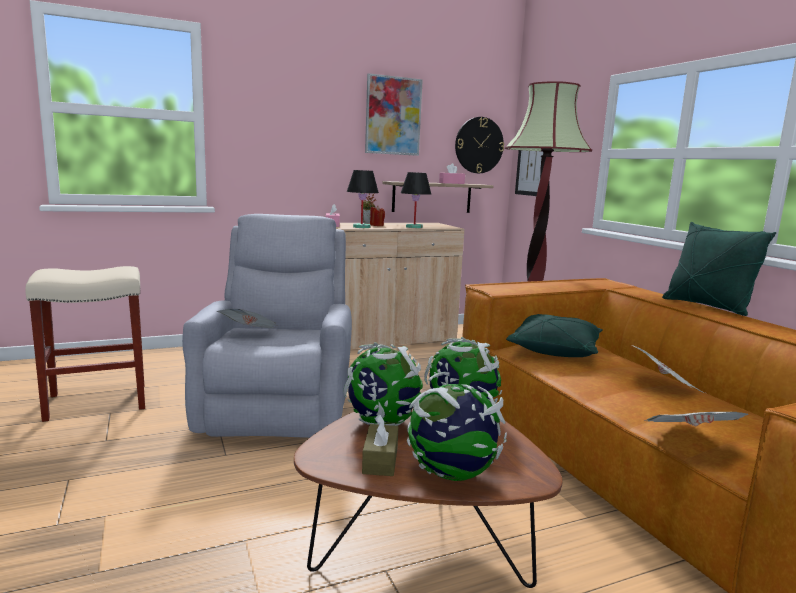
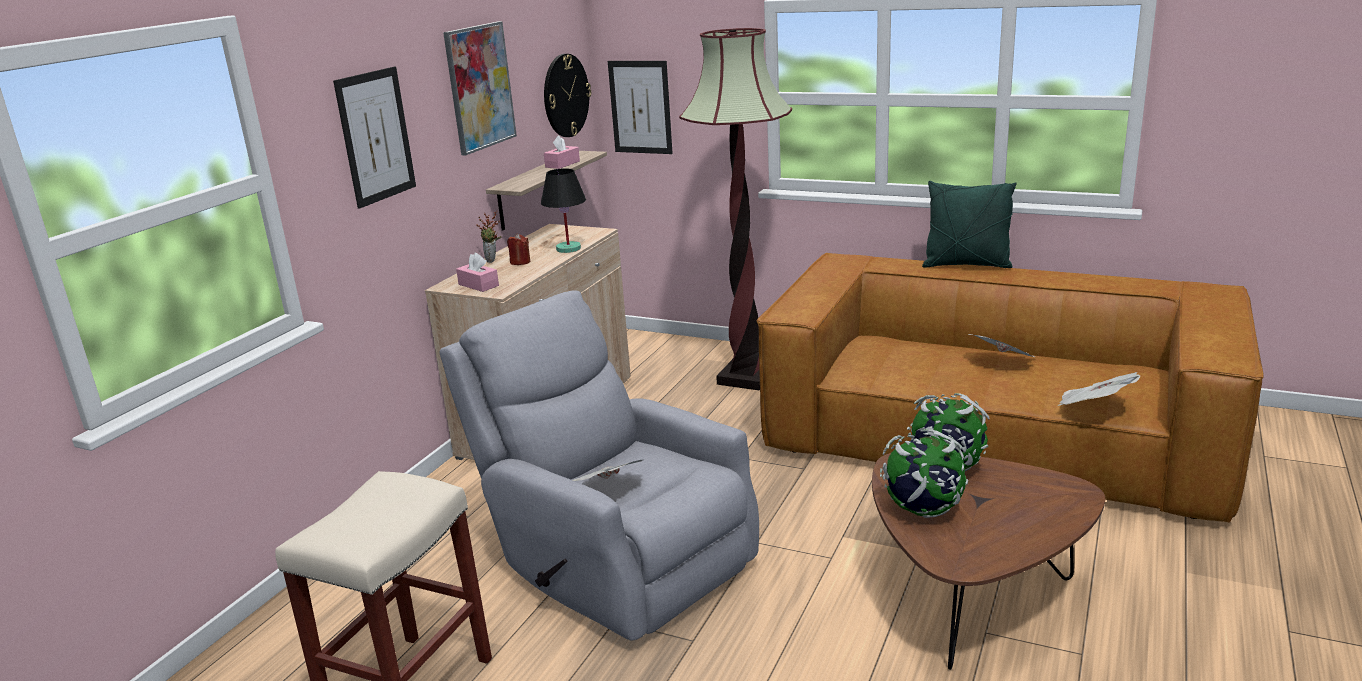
camera: 40 degrees left, 10 degrees up
(292, 119) = (376, 136): none -> picture
(362, 227) = (522, 274): black table lamp -> none
(380, 460) = (990, 539): brown tissue box -> none
(452, 474) = (1043, 520): globe -> none
(554, 349) = (873, 360): green pillow -> none

